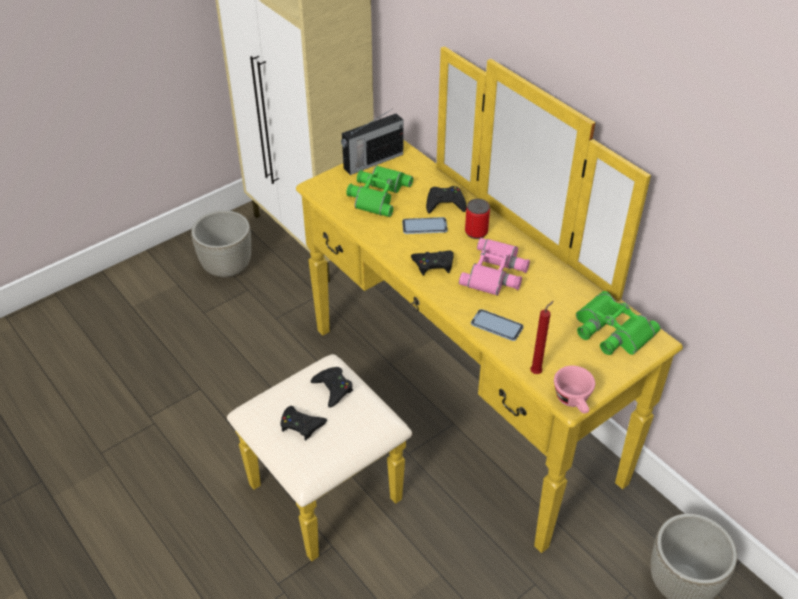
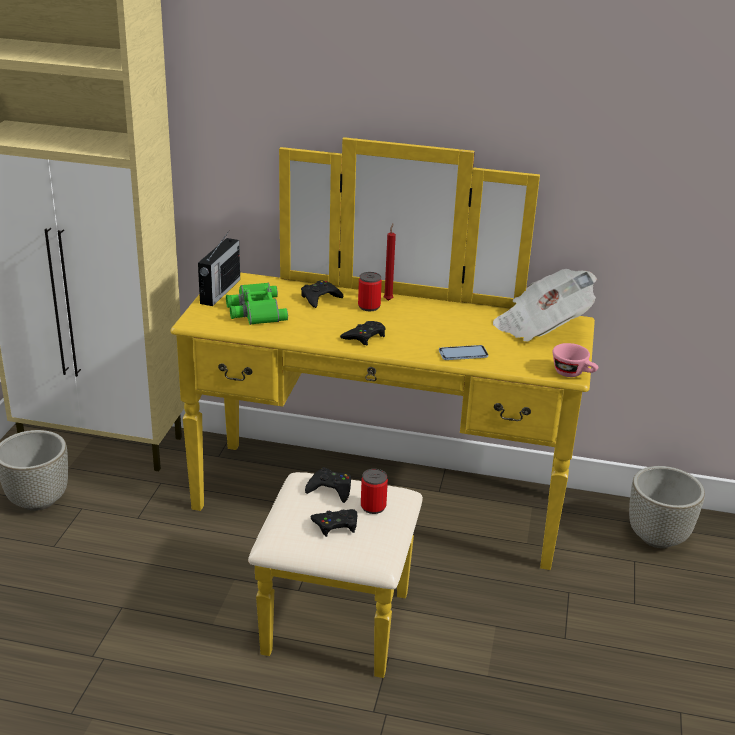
camera: 40 degrees left, 15 degrees down
(347, 424) = (373, 507): none -> can
(424, 227) = (324, 317): phone -> none
(496, 273) = (418, 324): pink binoculars -> none
(537, 372) = (527, 368): red candle -> red candle (388, 299)
(610, 331) = (541, 327): green binoculars -> newspaper

